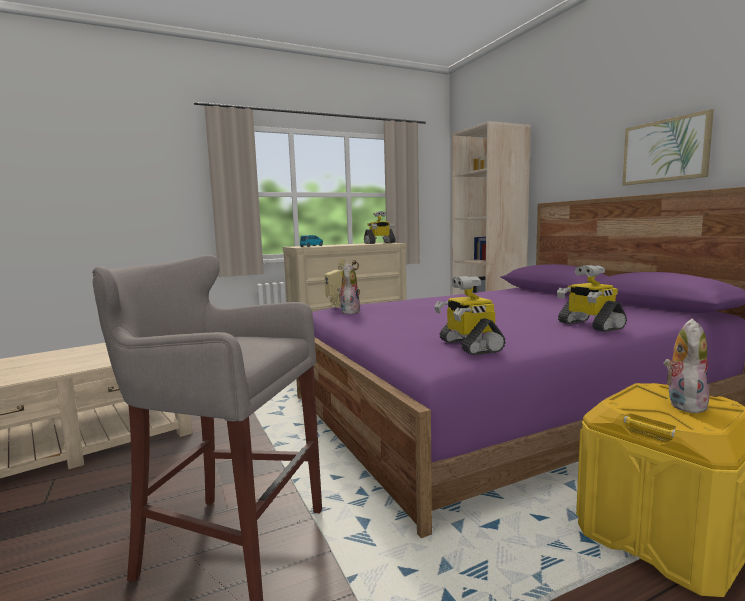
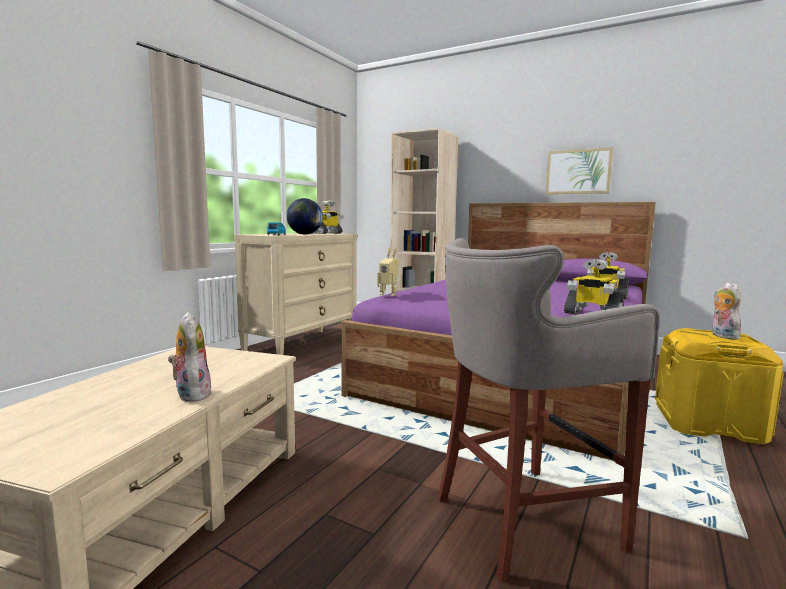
camera: 35 degrees left, 0 degrees up
(344, 245) = (304, 234): none -> globe
(349, 312) = (414, 299): plush toy -> plush toy (191, 394)

